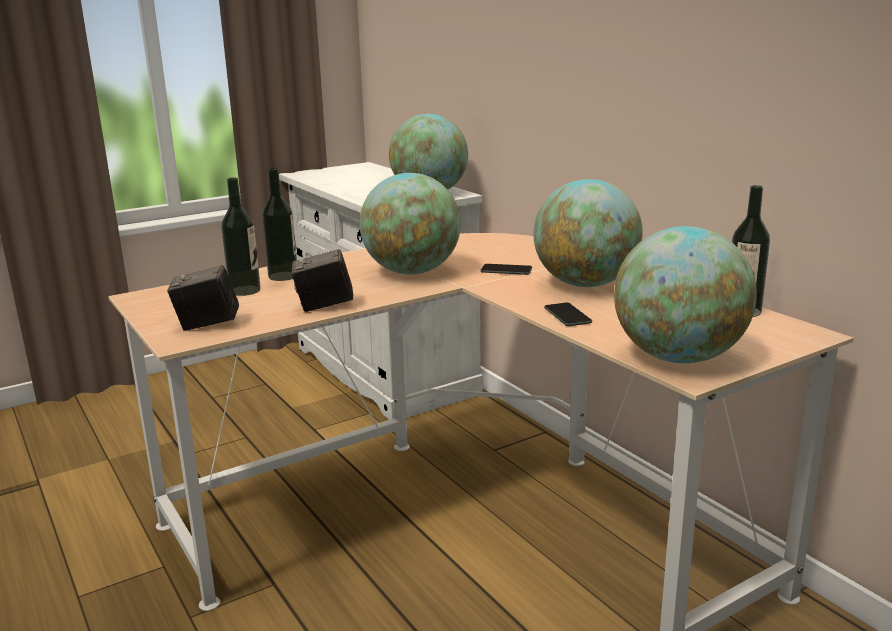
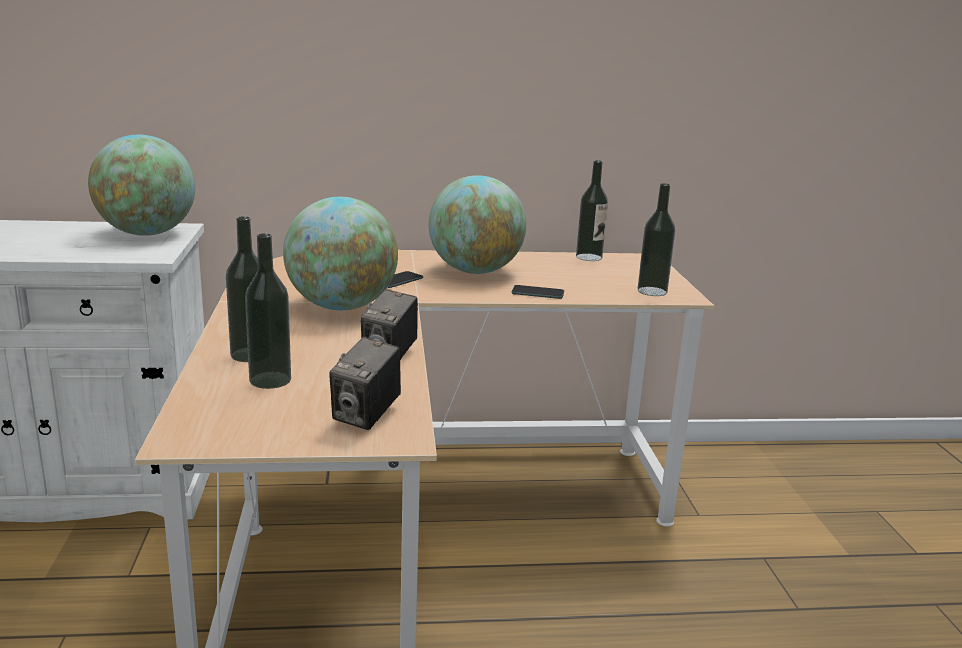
camera: 65 degrees left, 0 degrees up
(678, 357) = (652, 291): globe -> bottle

